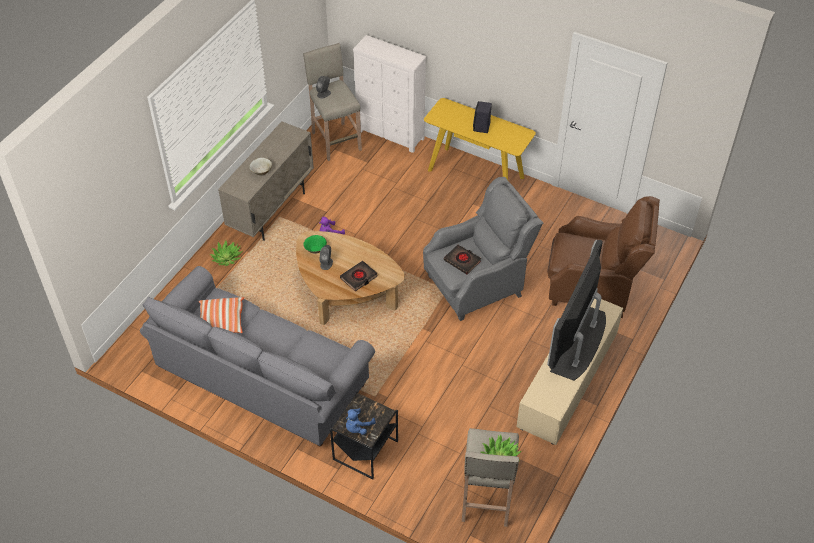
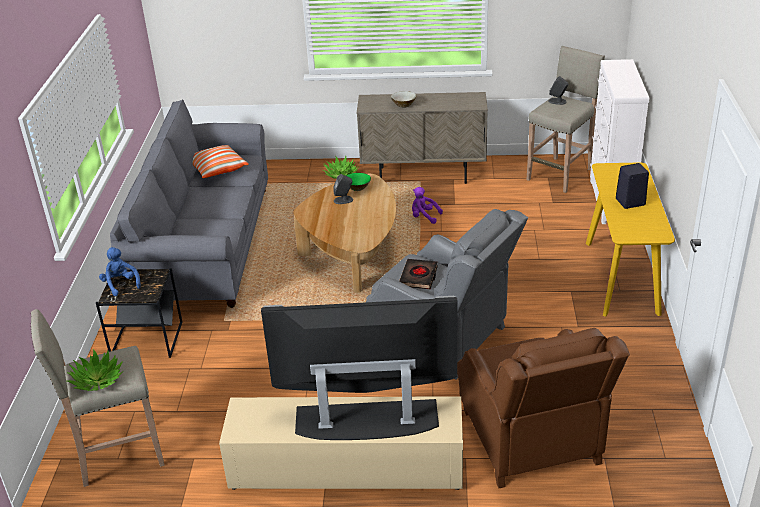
camera: 65 degrees right, 15 degrees down
(357, 427) = (121, 284): blue plush toy -> blue plush toy turned 45 degrees clockwise
(359, 277) = (340, 224): black book -> none

